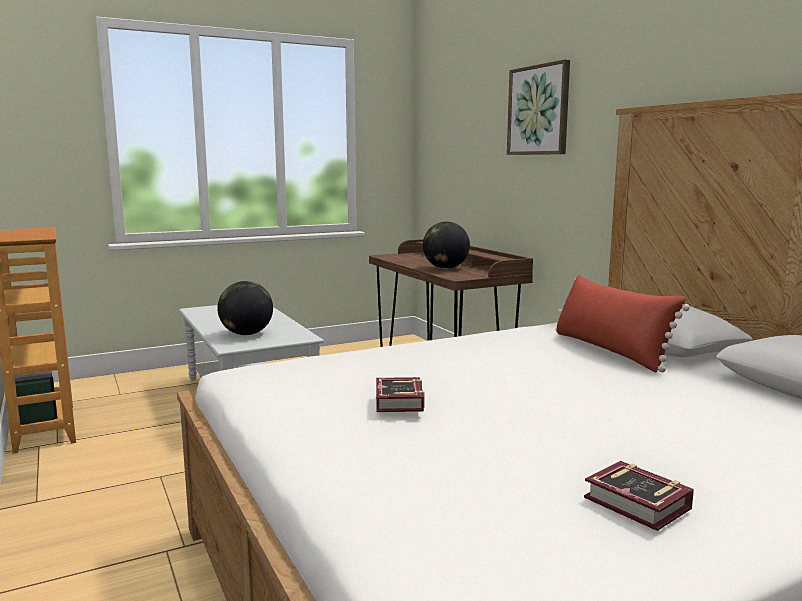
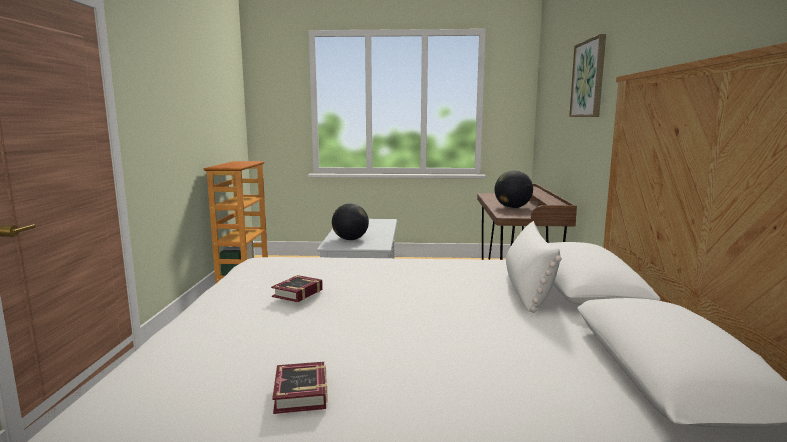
camera: 30 degrees right, 0 degrees up
(609, 350) = (527, 288): red pillow -> white pillow

